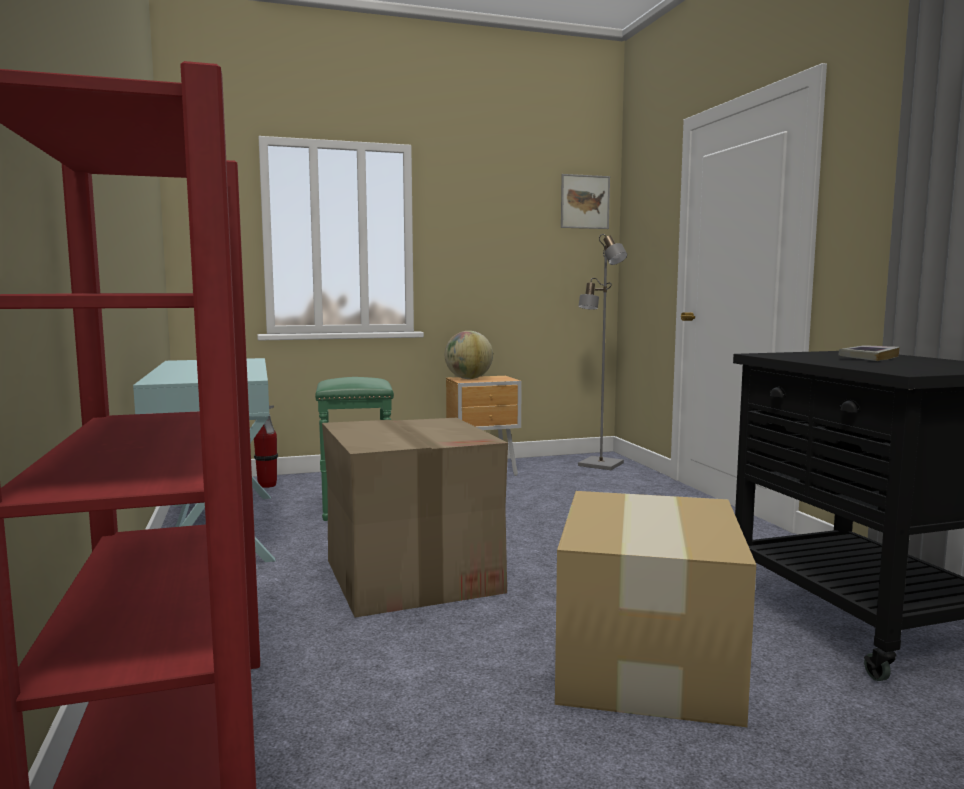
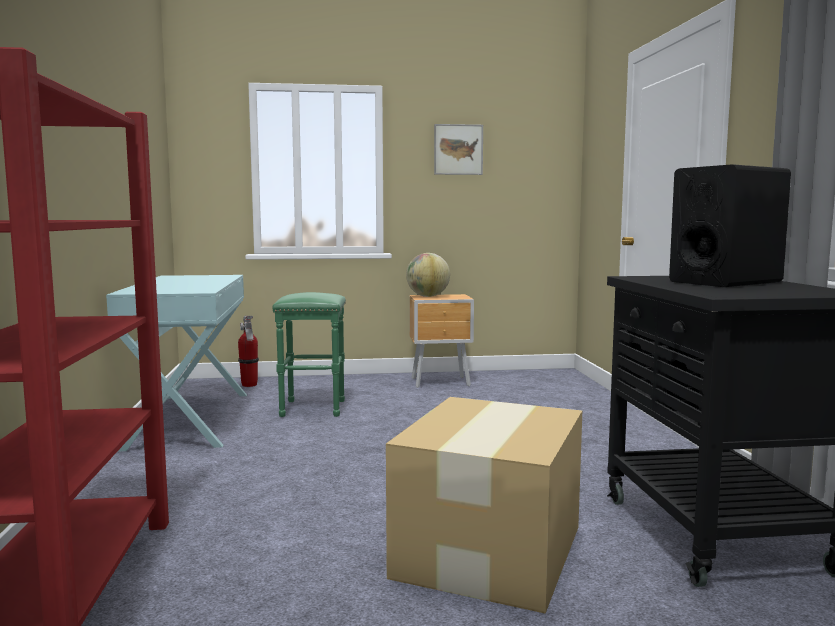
camera: 10 degrees right, 0 degrees up
(412, 575) = (327, 465): cardboard box -> none
(585, 202) = (547, 133): picture -> picture (458, 149)
(600, 464) = (554, 379): grey floor lamp -> none
(868, 358) = (725, 282): book -> black speaker

